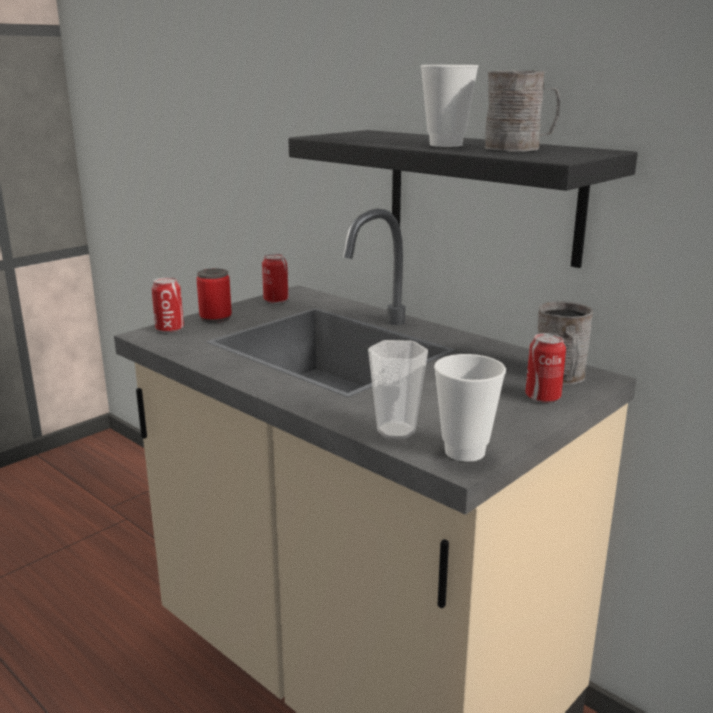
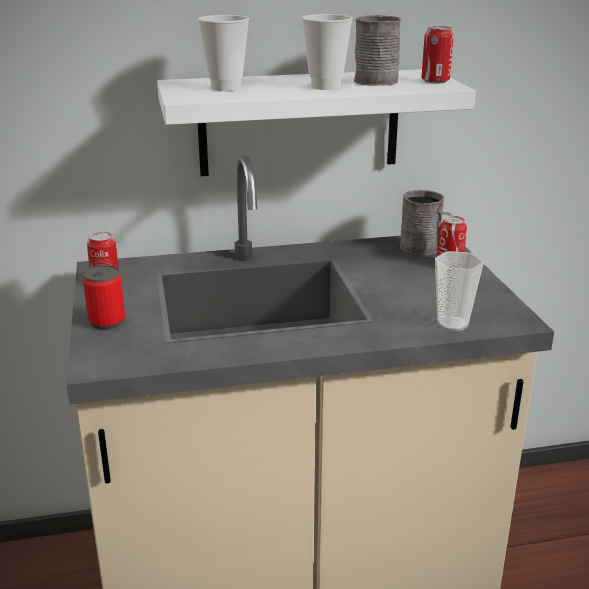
camera: 55 degrees left, 5 degrees up
(169, 329) = (100, 351): can -> can (435, 81)
(465, 451) = (505, 314): cup -> cup (226, 88)
(481, 195) = (299, 122): black shelf -> white shelf

